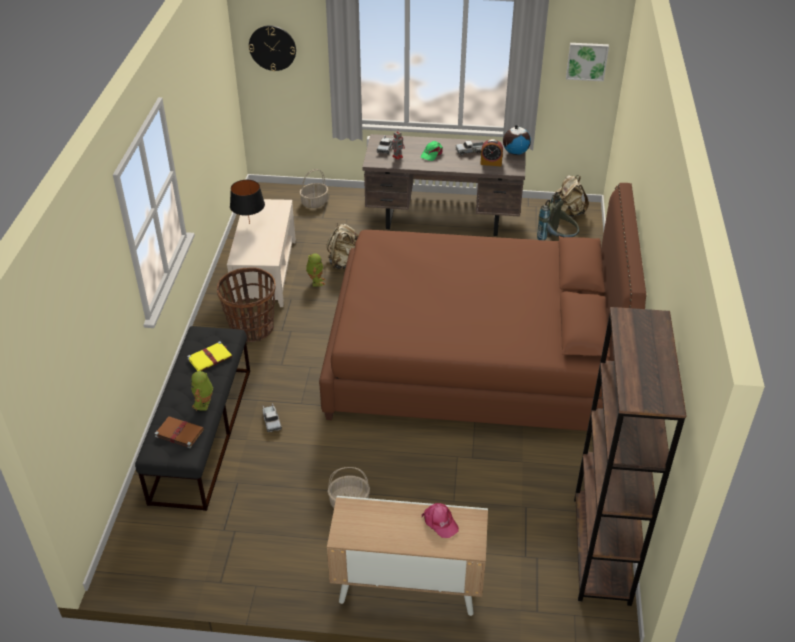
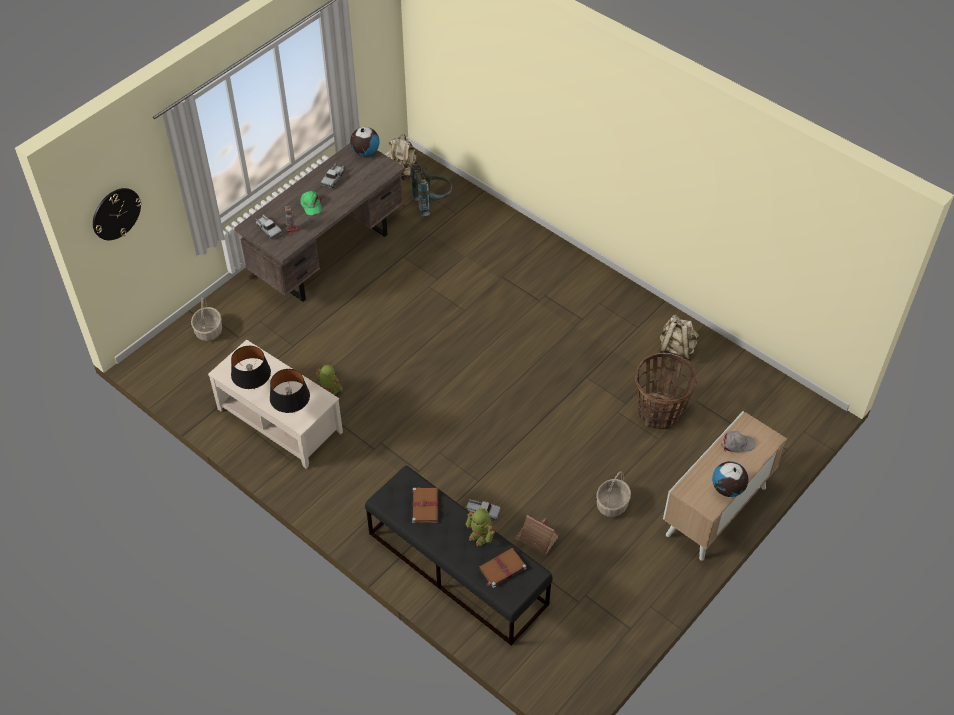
camera: 55 degrees left, 10 degrees up
(210, 358) = (425, 505): yellow book -> brown book
(244, 250) = (292, 412): none -> black table lamp
(251, 329) = (352, 470): basket -> basket (659, 412)
(271, 469) = (537, 538): none -> toy house
(344, 262) = (322, 356): beige backpack -> beige backpack (676, 349)
(376, 539) = (727, 489): none -> globe
(440, 522) = (737, 444): pink cap -> grey cap
(473, 360) = (524, 341): brown bed -> none
(491, 163) = (365, 176): alarm clock -> none
(587, 61) = (376, 33): picture -> none
(601, 550) = (762, 383): brown bookcase -> none

